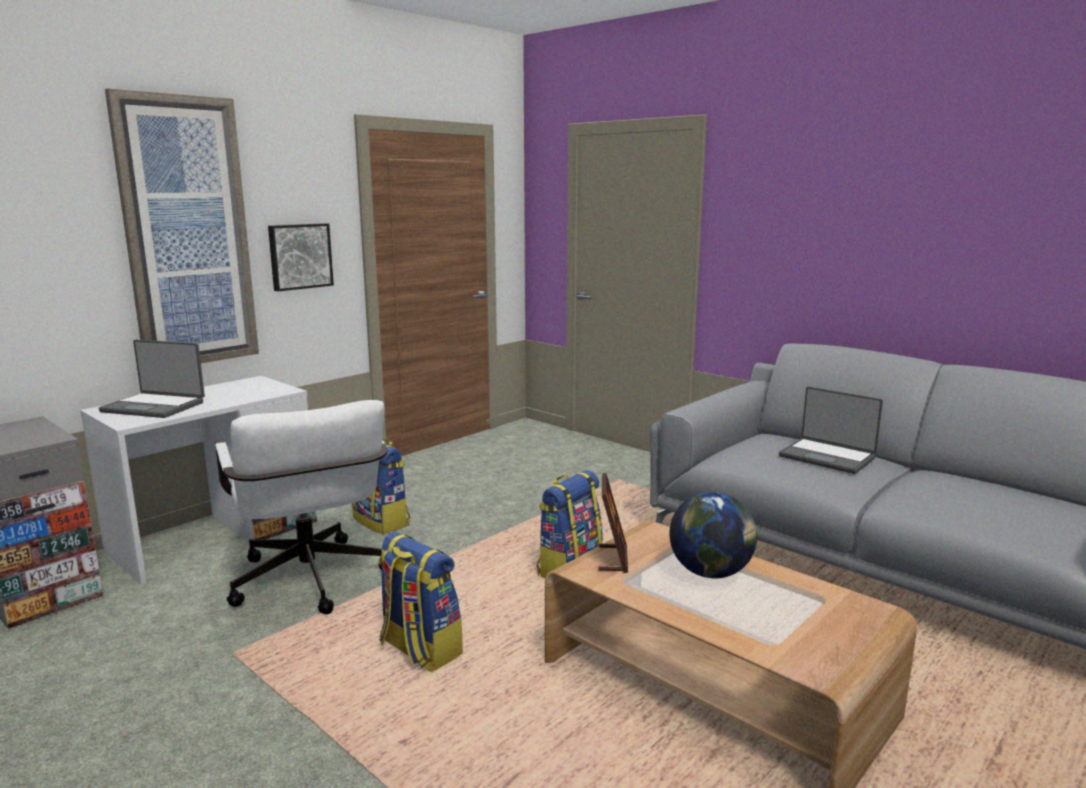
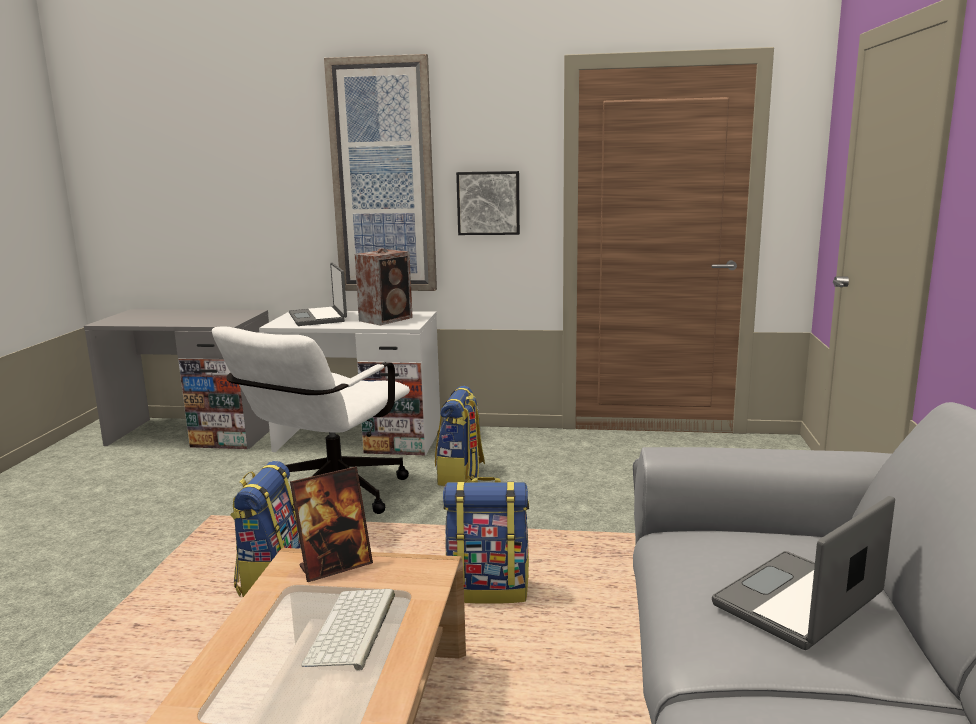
camera: 55 degrees right, 0 degrees up
(240, 391) = (387, 319): none -> speaker
(711, 573) = (353, 629): globe -> keyboard
(827, 457) = (800, 603): laptop -> laptop turned 45 degrees clockwise

